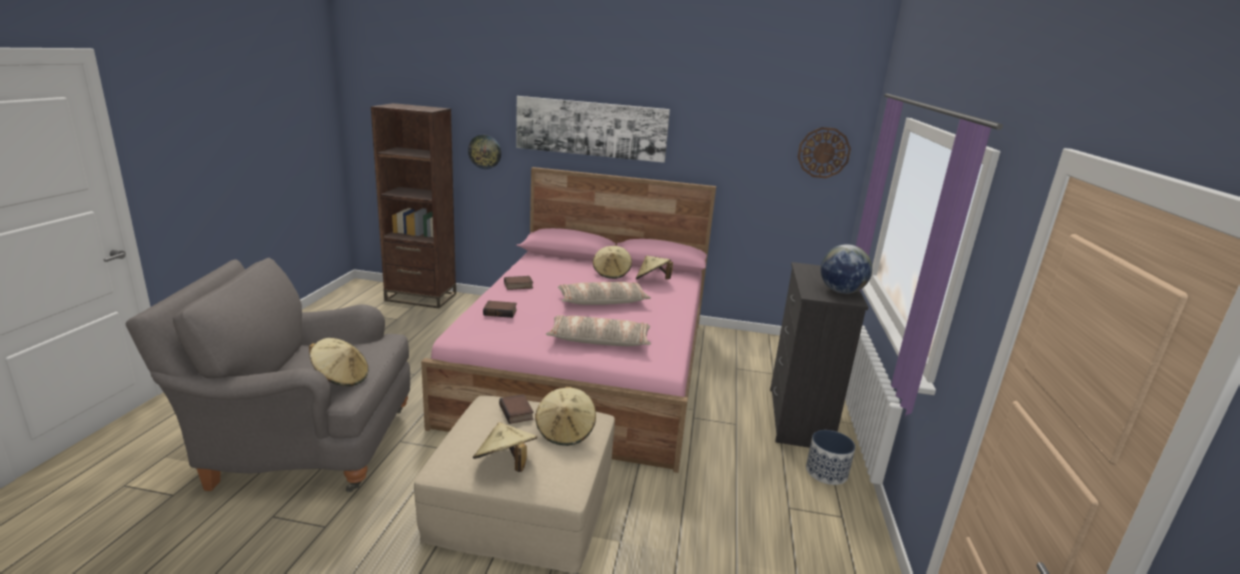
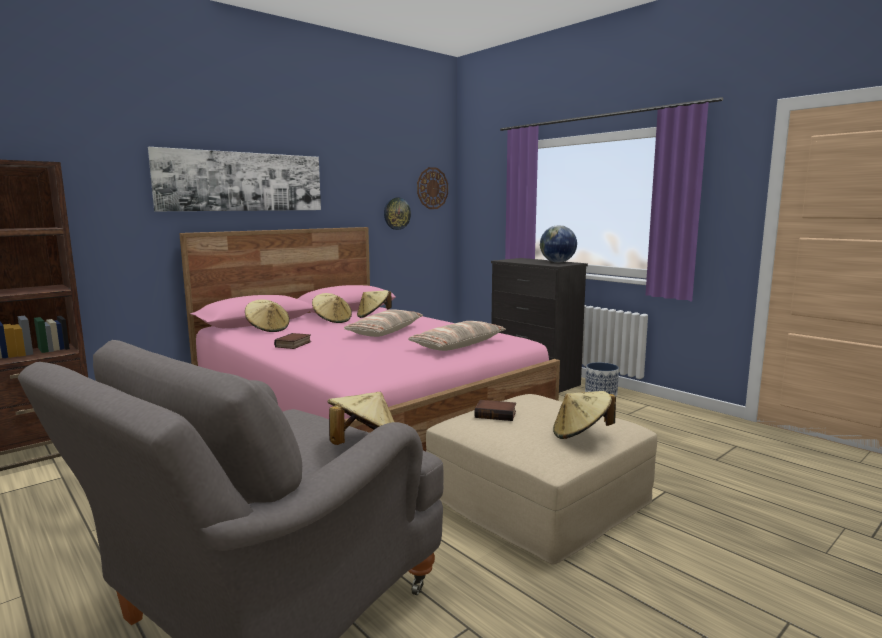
camera: 50 degrees left, 10 degrees down
(485, 151) = (107, 222): wall clock -> wall clock (396, 213)
(501, 312) = (351, 355): book -> none
(565, 431) = (550, 405): beige hat -> beige hat (268, 329)

